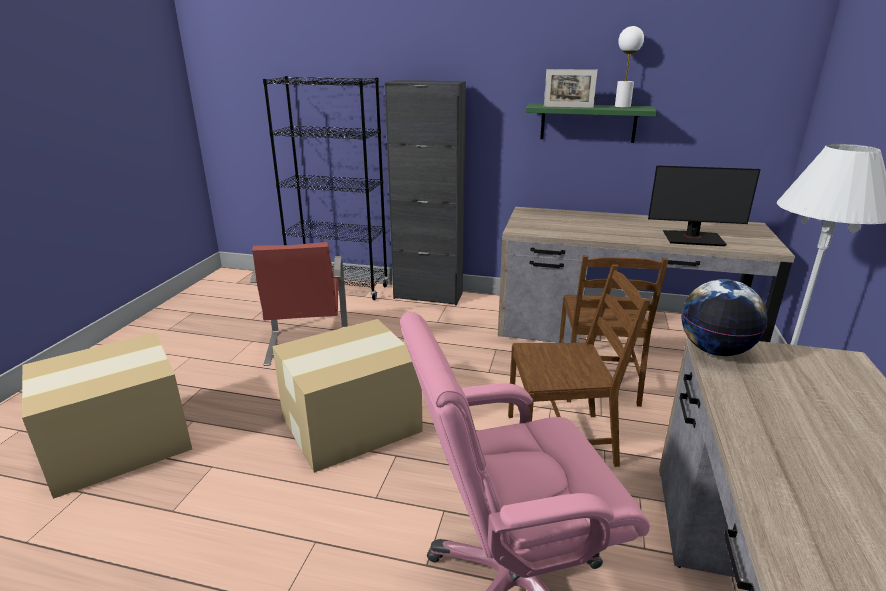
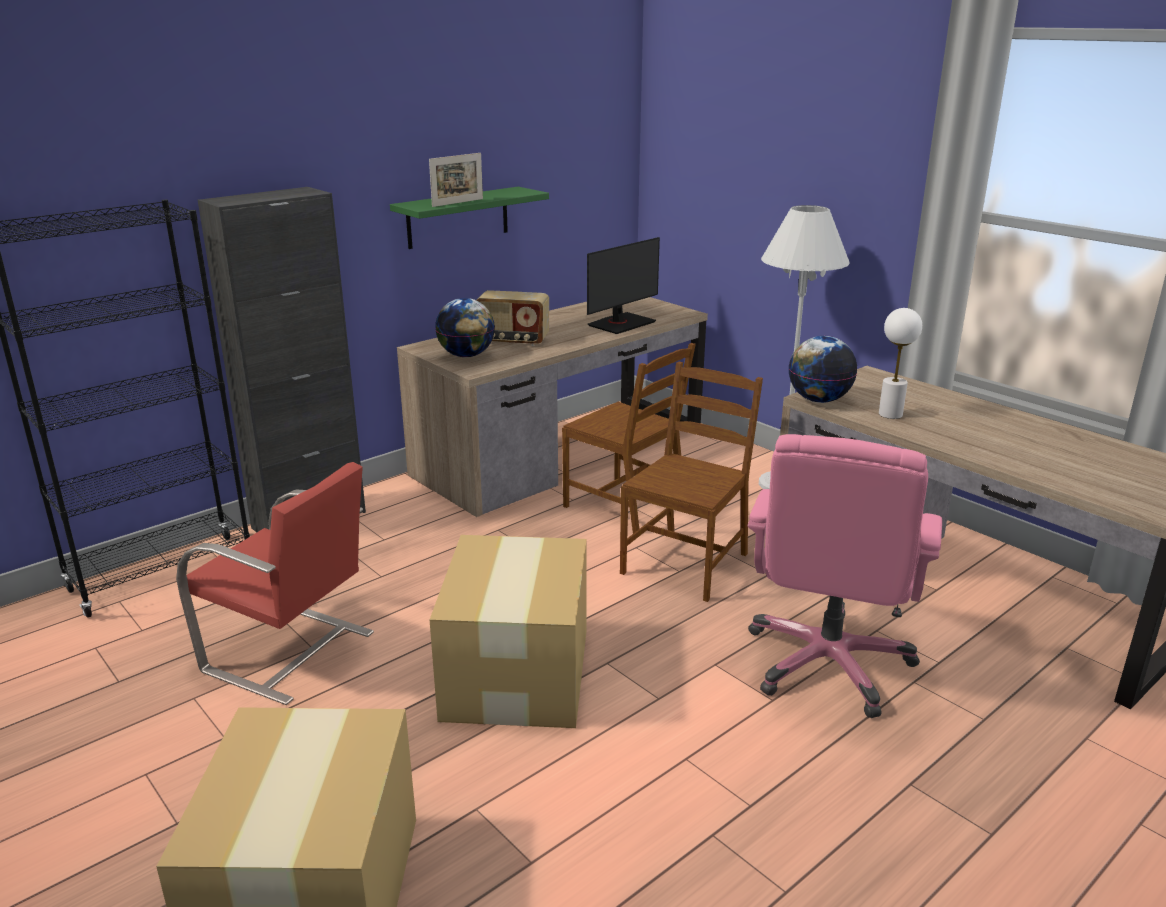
camera: 55 degrees left, 0 degrees up
(536, 222) = (466, 355): none -> globe
(586, 224) = (513, 341): none -> radio
(622, 106) = (499, 192): white table lamp -> white table lamp (890, 414)

